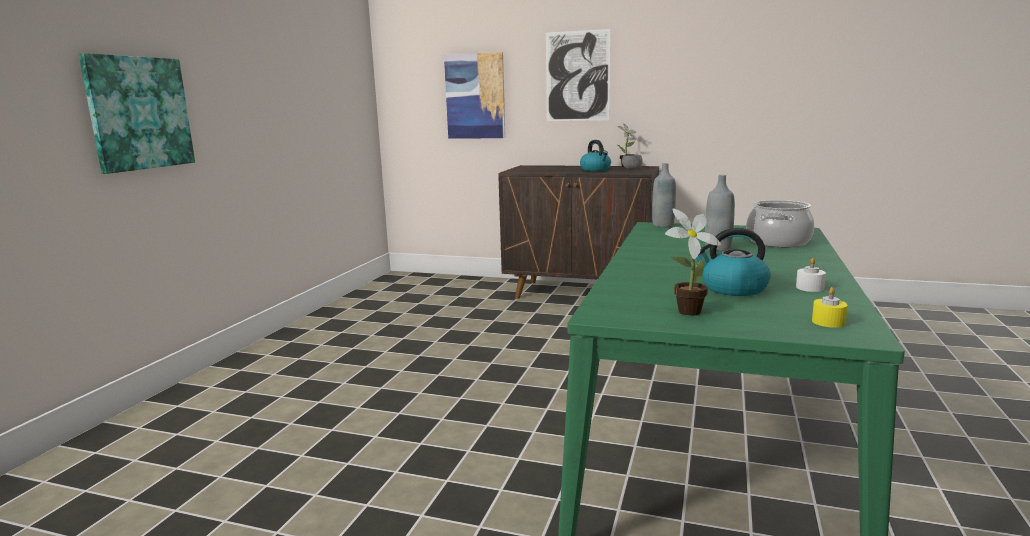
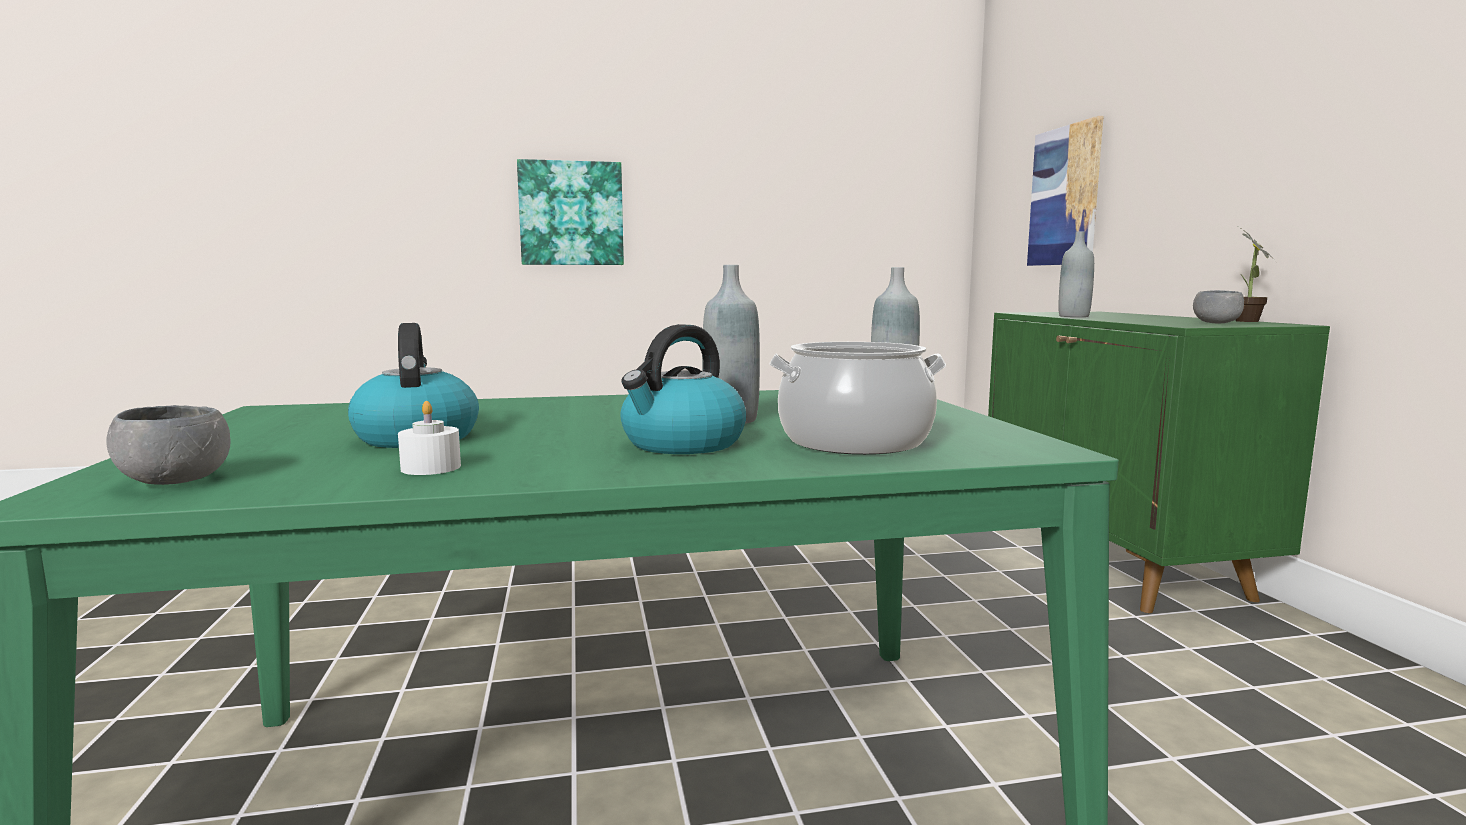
camera: 60 degrees right, 5 degrees down
(559, 171) = (1073, 316): none -> grey bottle
(577, 76) = (1203, 140): picture -> none
(581, 293) = (1114, 560): brown cabinet -> green cabinet
(596, 169) = (1150, 319): kettle -> kettle (682, 444)
(685, 312) = (273, 429): potted plant -> none
(828, 322) = (175, 481): yellow candle -> grey bowl

